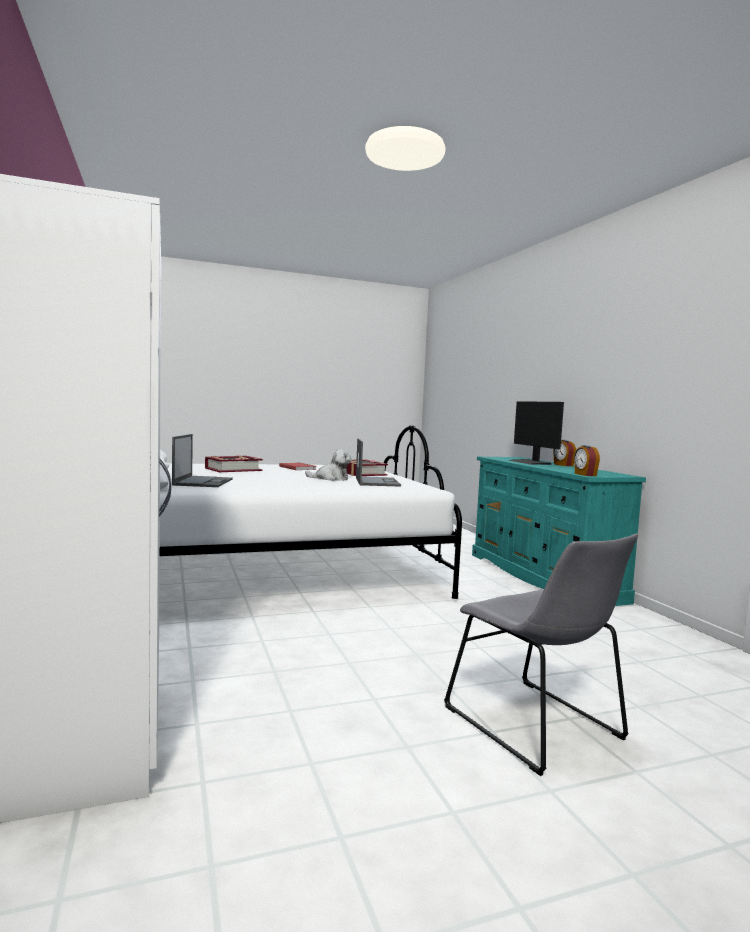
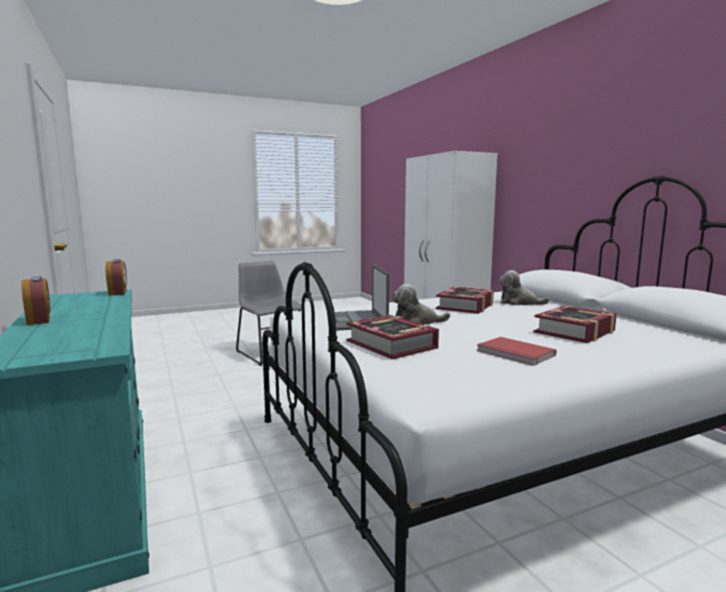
camera: 175 degrees right, 5 degrees up
(203, 482) = (519, 303): laptop -> plush toy
(266, 483) = (466, 306): none -> book
(530, 462) = (79, 326): monitor -> none

